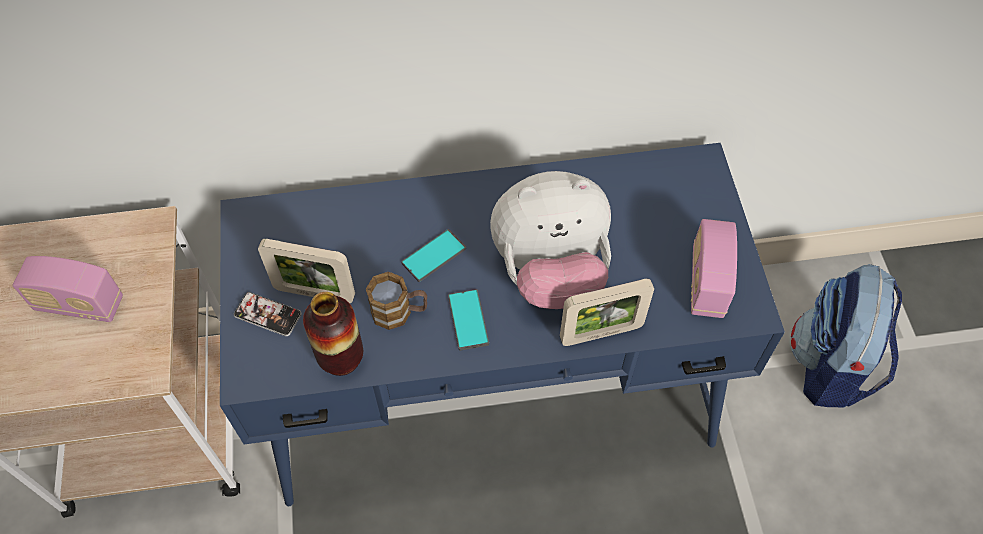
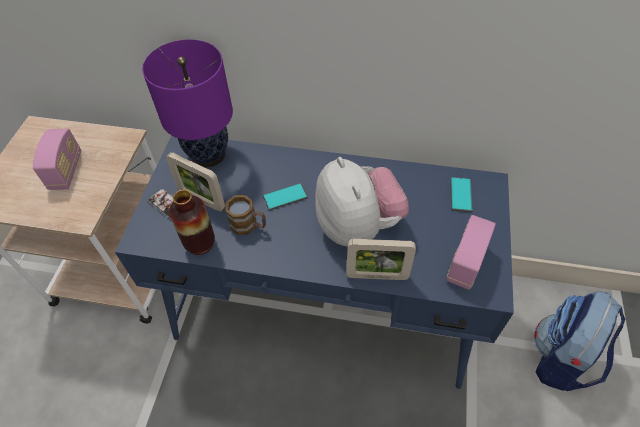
camera: 20 degrees right, 5 degrees down
(79, 304) = (66, 171): radio -> radio turned 120 degrees counterclockwise
(292, 221) = (208, 154): none -> purple table lamp
(468, 320) = (290, 242): phone -> phone (461, 195)
(550, 271) = (357, 226): plush toy -> plush toy turned 120 degrees counterclockwise

